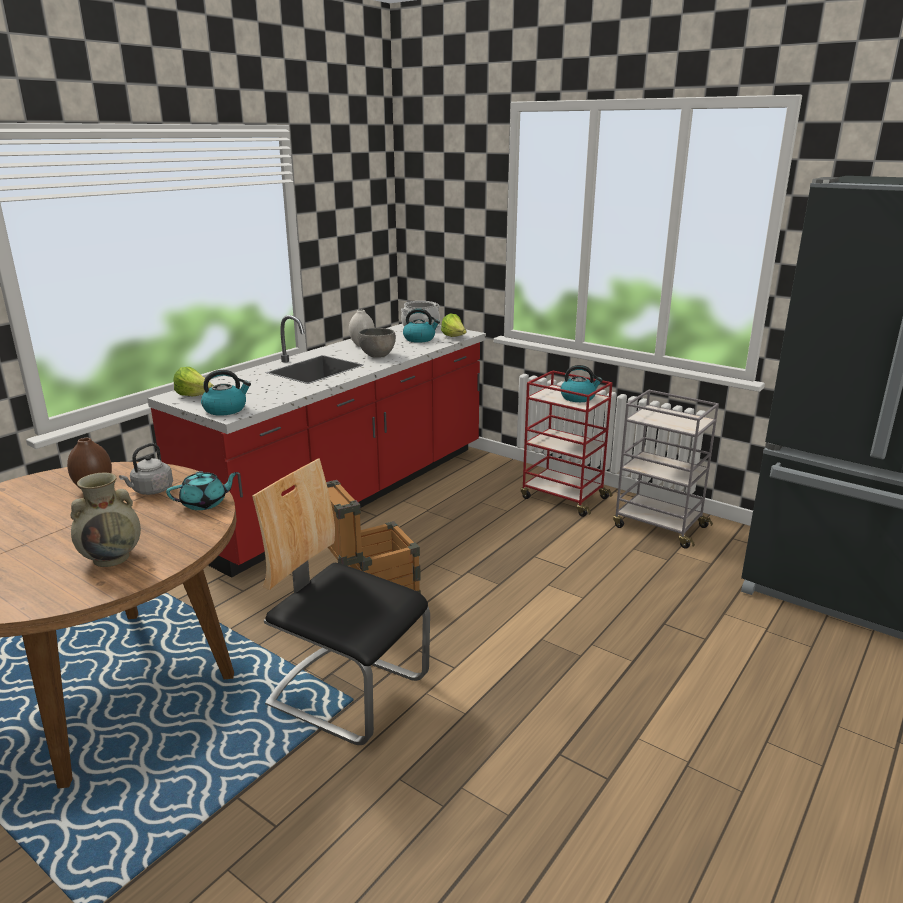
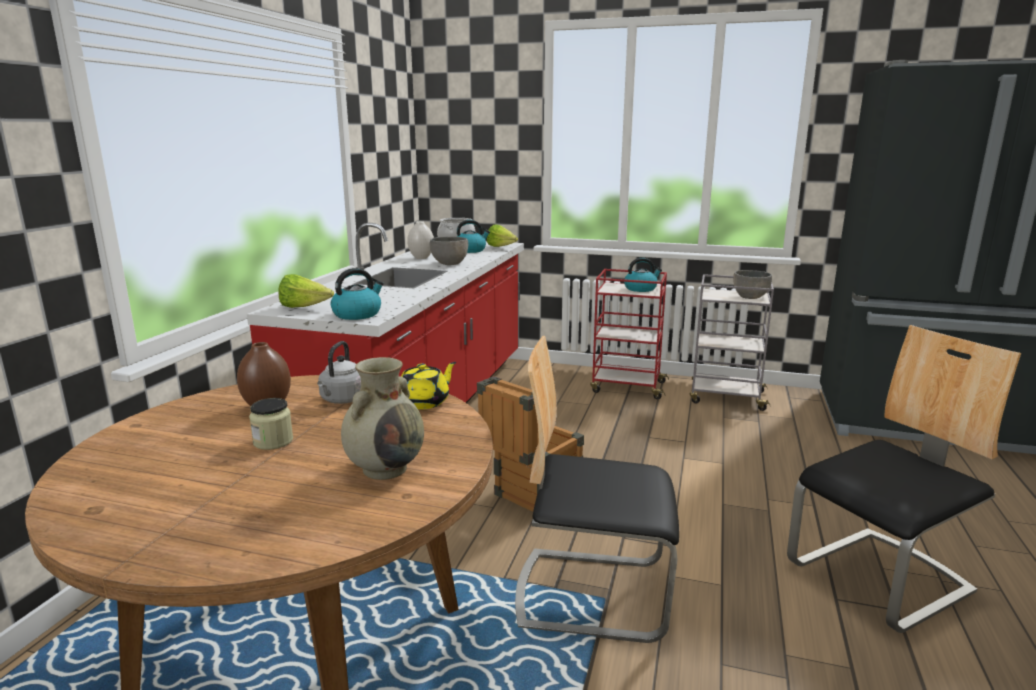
camera: 20 degrees left, 5 degrees down
(67, 520) = (273, 441): none -> jar
(205, 503) = (424, 402): turquoise teapot -> yellow teapot
(623, 747) = (880, 579): none -> chair
(684, 423) = (750, 297): none -> grey bowl

